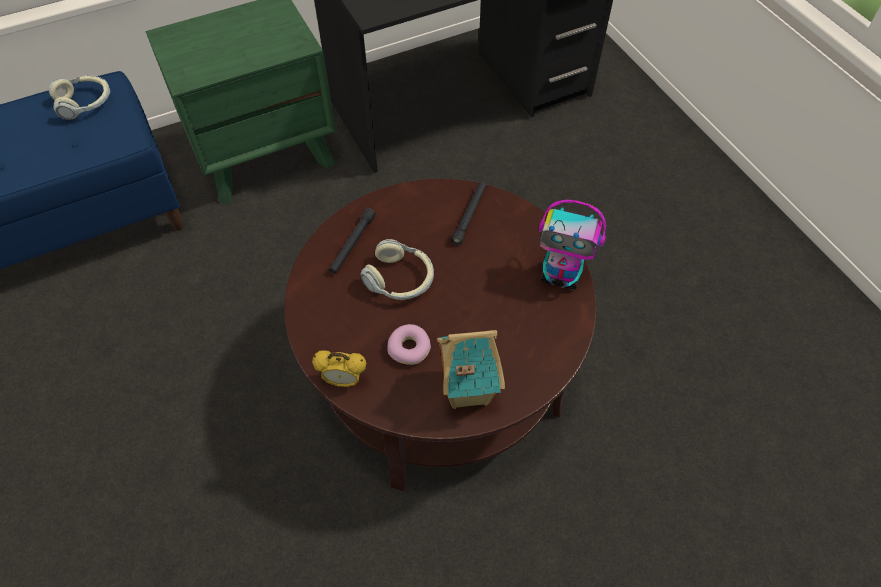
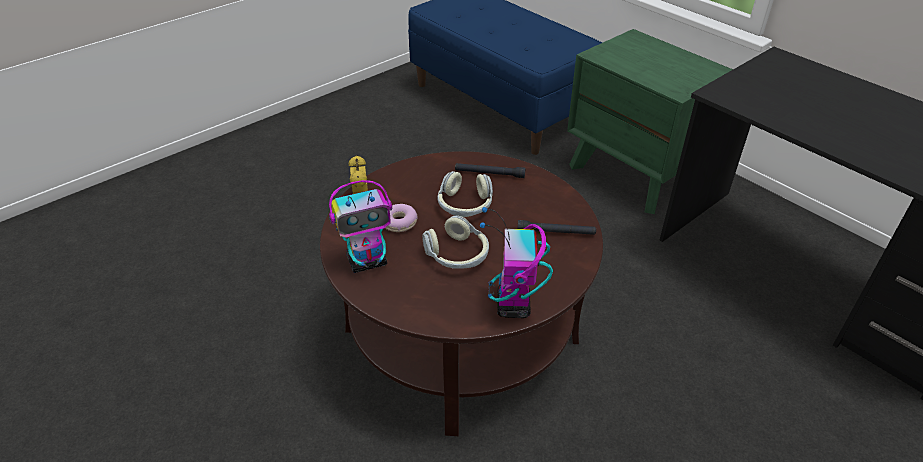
camera: 75 degrees right, 15 degrees down
(85, 103) = (563, 40): headphones -> headphones (457, 255)
(466, 390) = (368, 261): toy house -> toy robot

